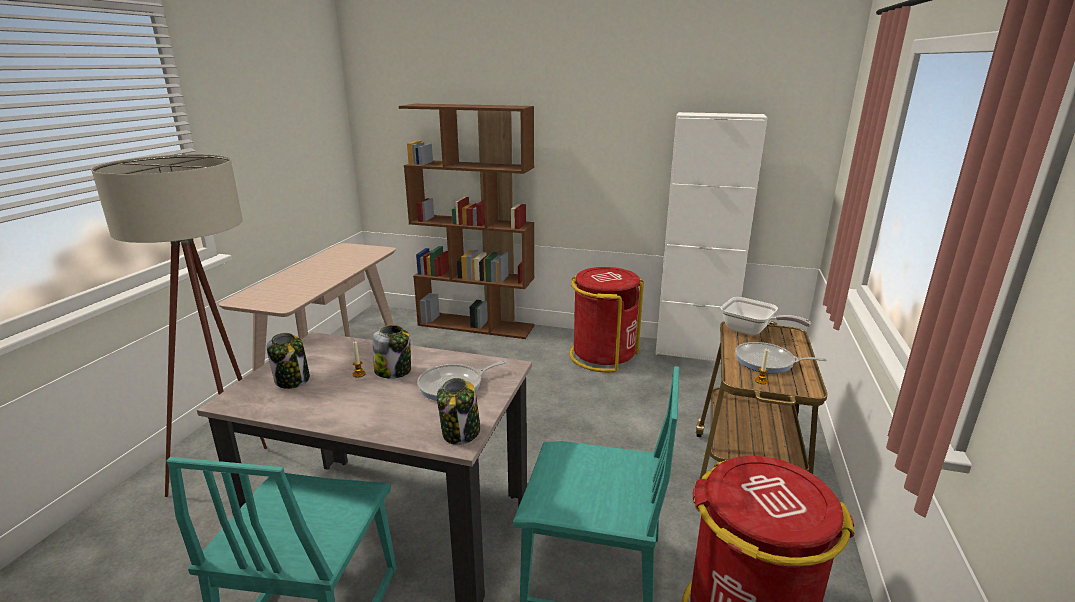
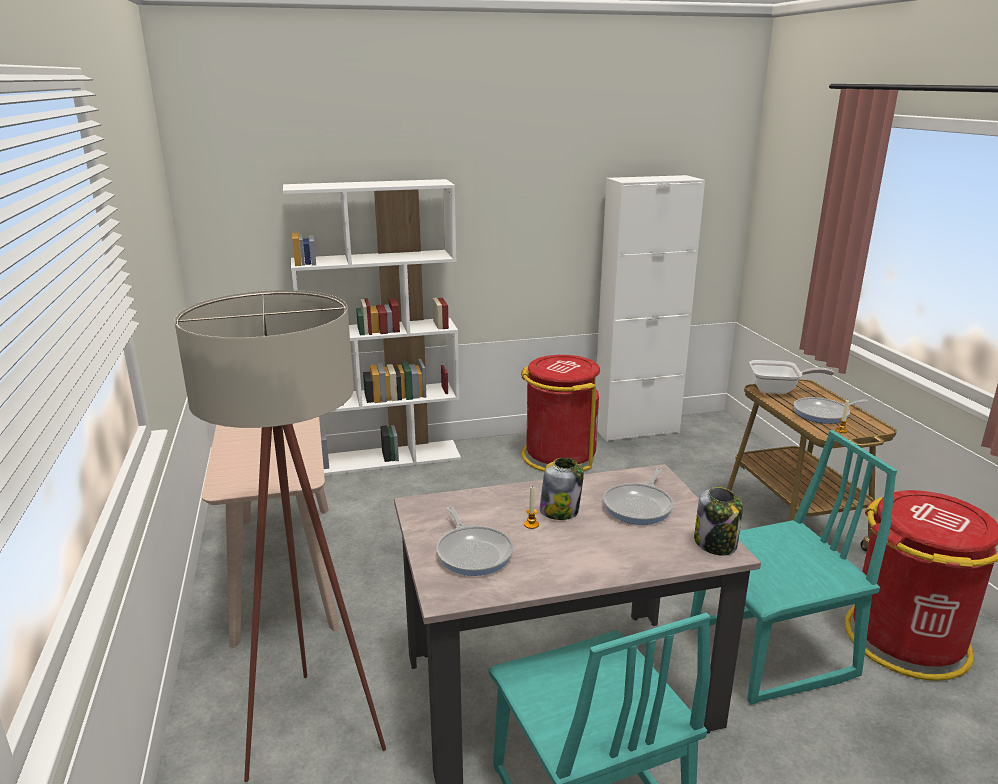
camera: 30 degrees left, 0 degrees up
(292, 380) = (473, 552): jar -> frying pan
(476, 325) = (387, 458): brown bookcase -> white bookcase

